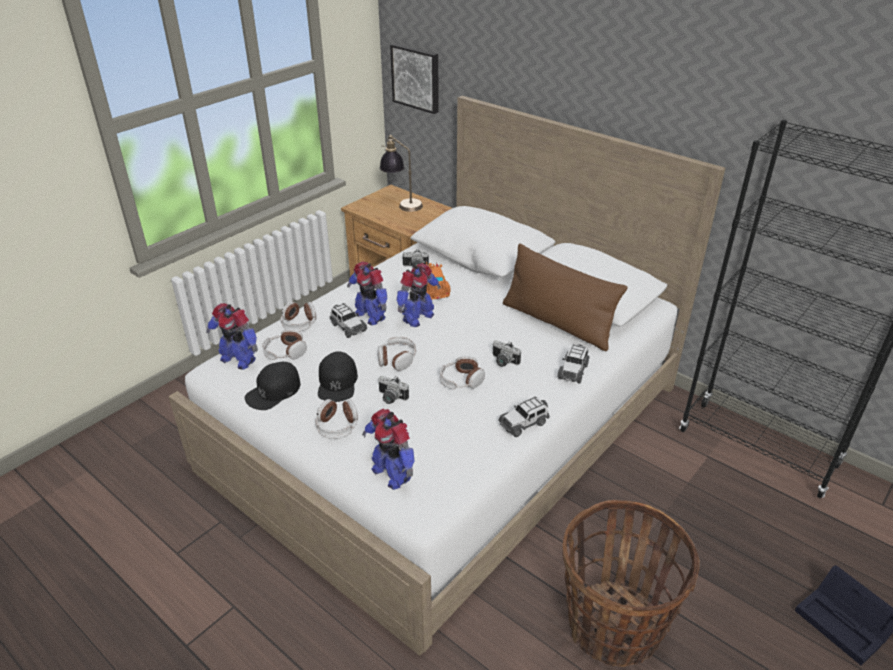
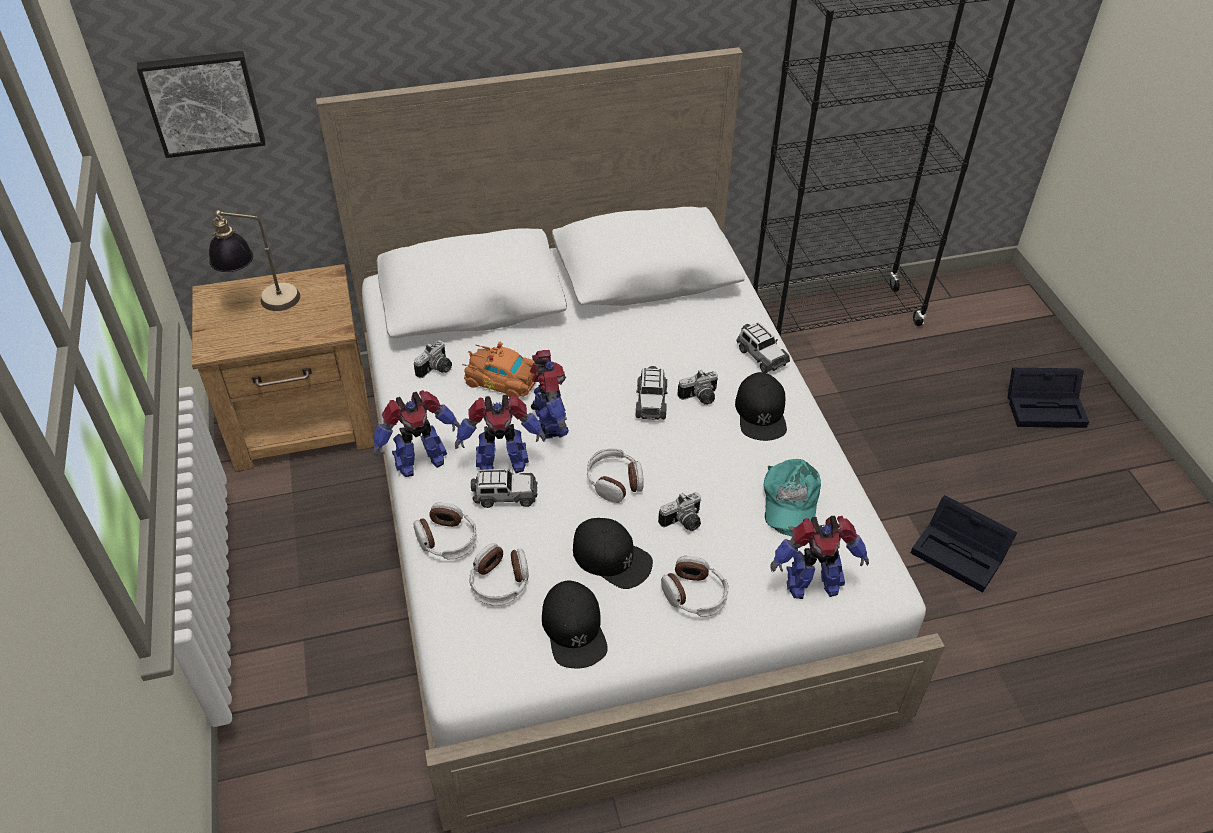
camera: 55 degrees left, 10 degrees up
(238, 359) = (469, 640): toy robot -> toy robot (419, 461)
(454, 435) = (789, 501): none -> turquoise cap
(461, 380) = (703, 448): headphones -> none
(520, 392) = (761, 413): none -> black cap
(524, 423) = (812, 438): toy car -> toy car (651, 402)
(557, 323) = (671, 320): brown pillow -> none
(613, 626) = (961, 554): basket -> black storage box

